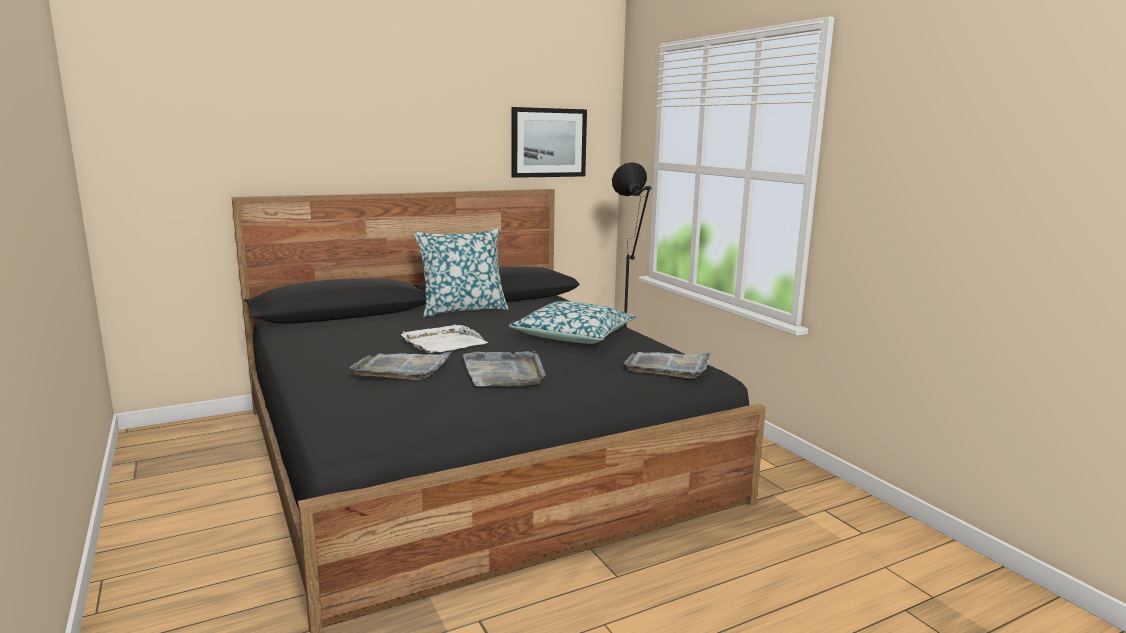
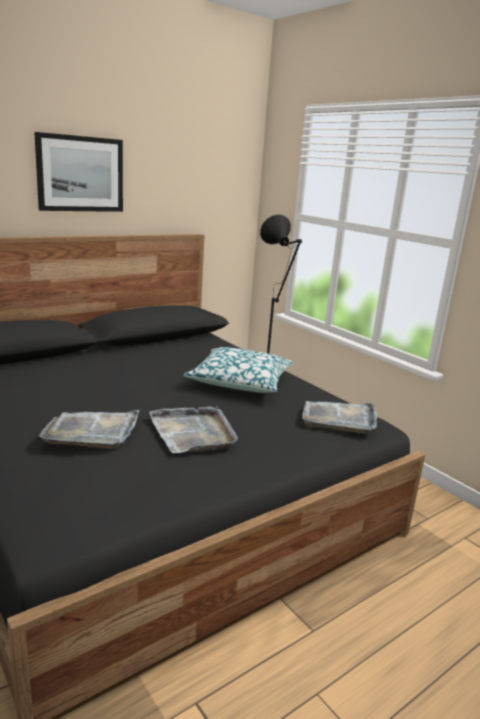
camera: 10 degrees left, 5 degrees up
(443, 343) = (122, 394): white tray -> none
(463, 310) = (127, 350): pillow -> none
(548, 142) = (199, 191): picture -> picture (80, 174)

